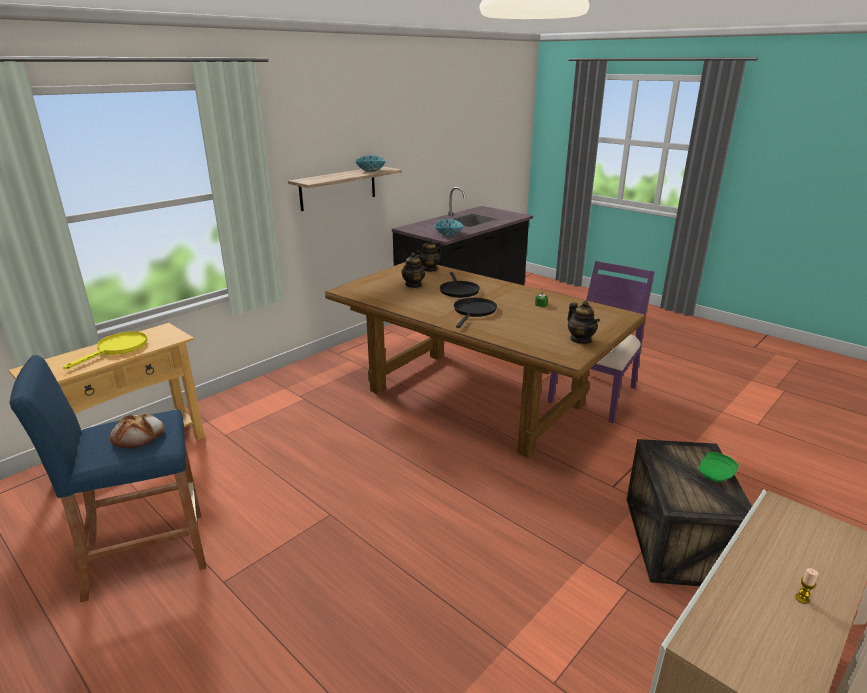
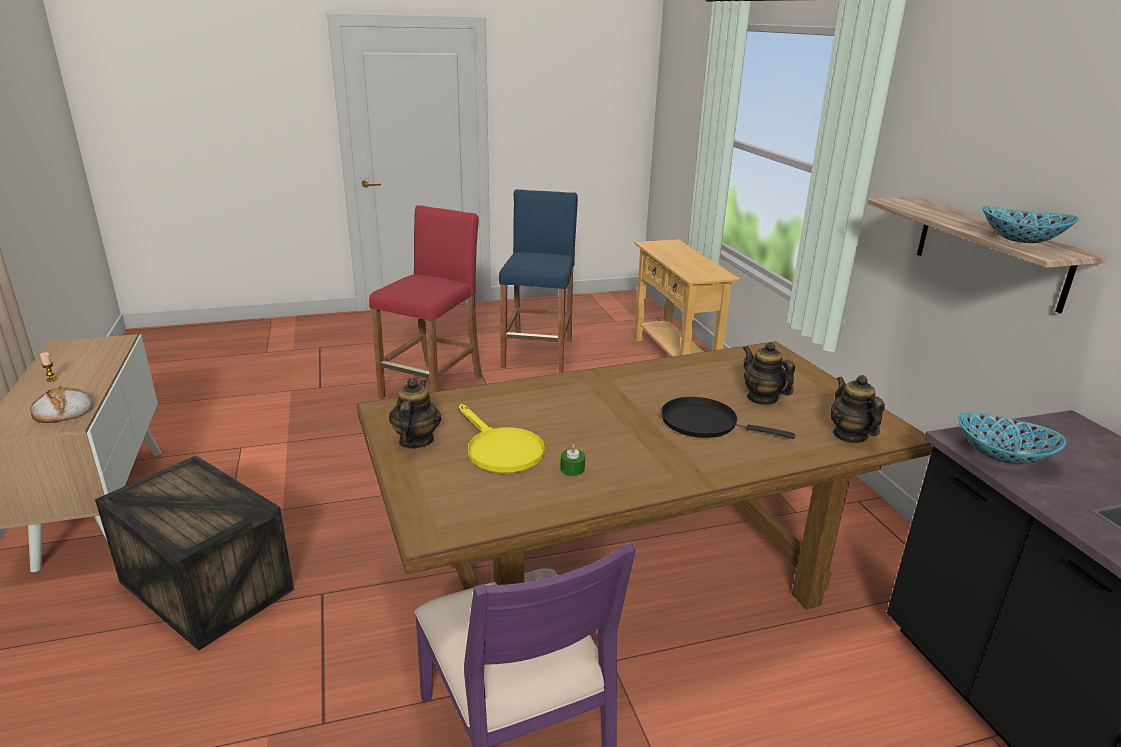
camera: 120 degrees right, 0 degrees up
(117, 349) = (687, 261): yellow frying pan -> yellow frying pan (499, 450)
(138, 435) = (533, 260): bread -> bread (63, 411)
(295, 600) = (432, 387): none -> red stool
(474, 311) = (602, 406): black frying pan -> none
(581, 340) = (415, 440): teapot -> teapot turned 90 degrees clockwise
(715, 474) = (161, 519): green plate -> none

